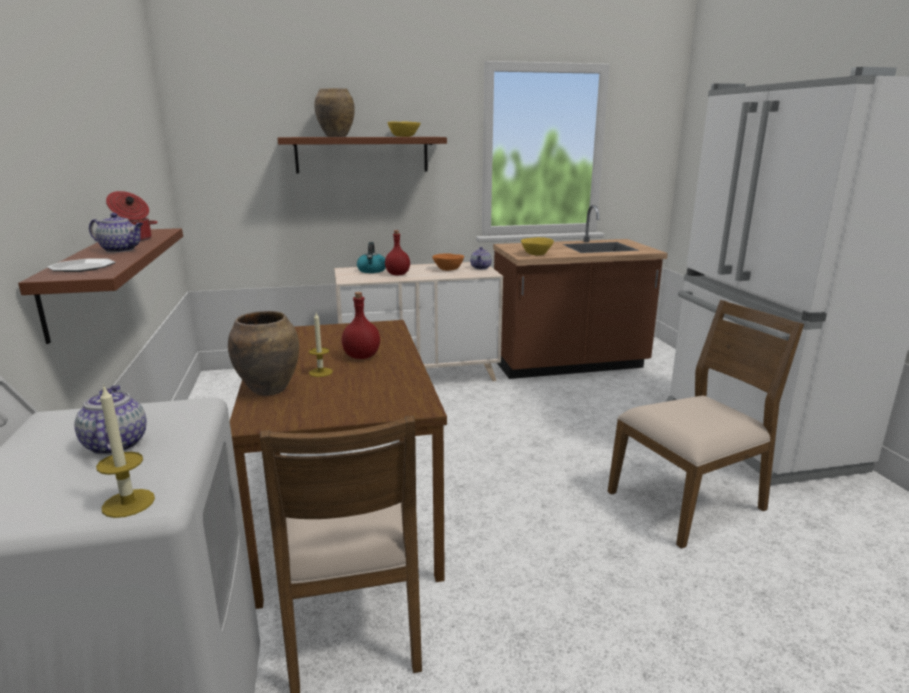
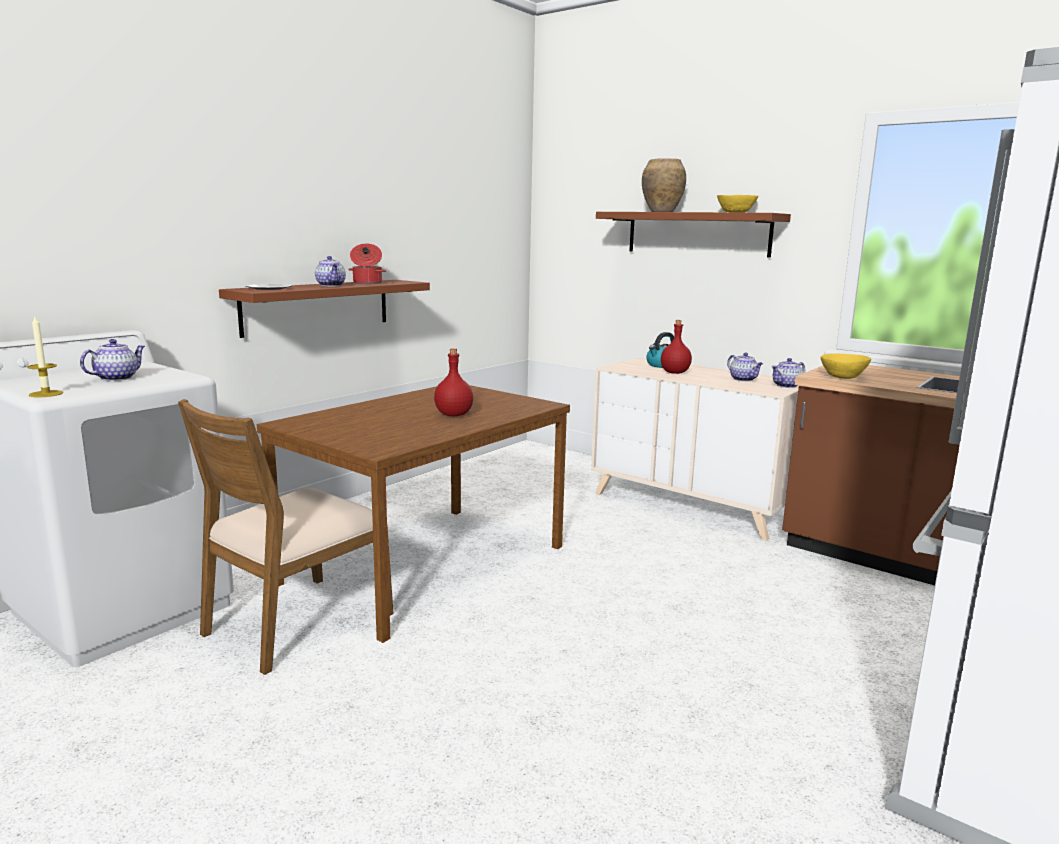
camera: 50 degrees right, 5 degrees down
(270, 389) = (346, 412): brown vase -> none
(320, 372) = (399, 414): candle -> none
(448, 269) = (744, 379): orange bowl -> teapot
(689, 501) = (724, 746): brown chair -> none

